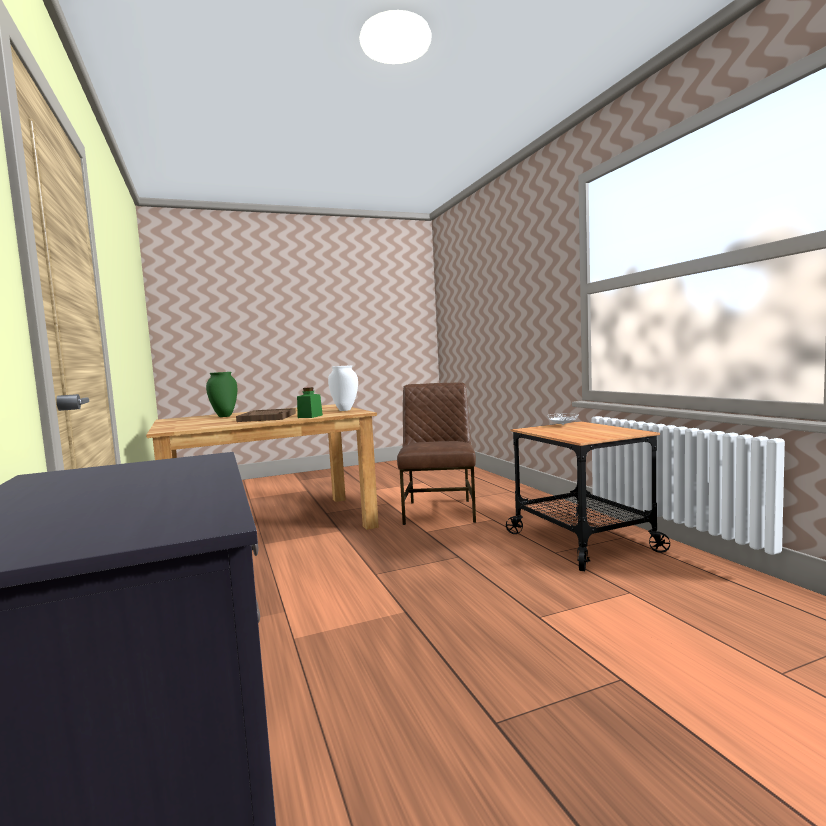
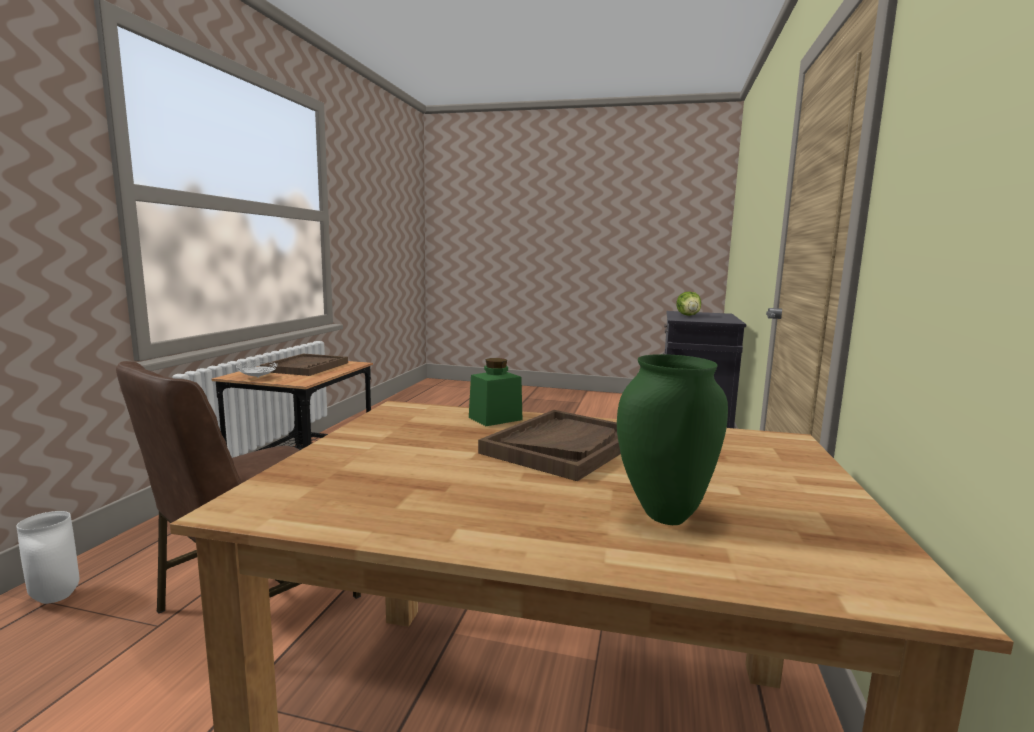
camera: 145 degrees left, 5 degrees up
(160, 487) = (689, 315): none -> lettuce
(345, 410) = (376, 431): white vase -> white vase (54, 598)
(588, 431) = (306, 367): none -> brown tray

